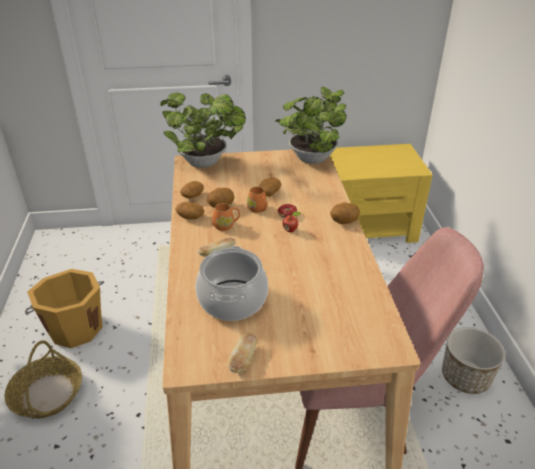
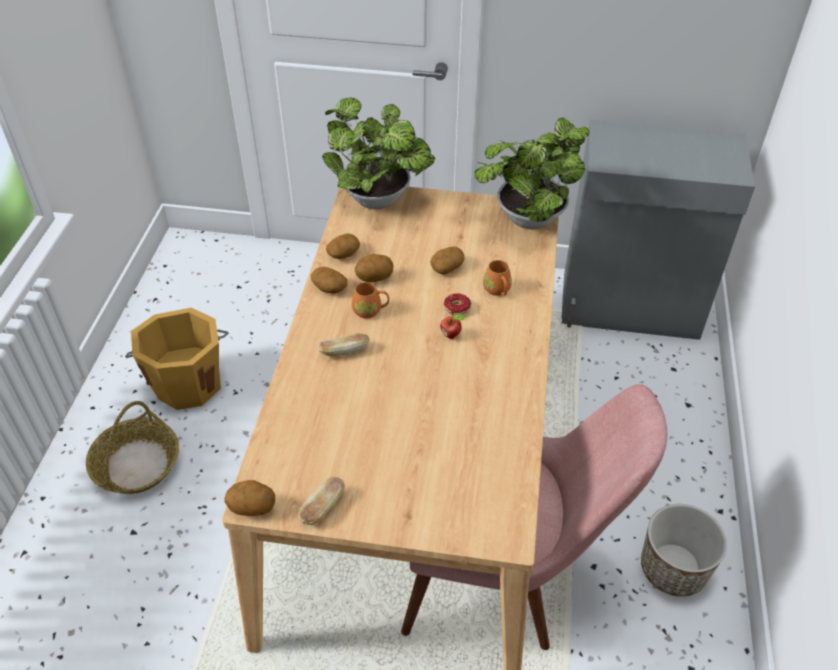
camera: 15 degrees right, 10 degrees up
(232, 300) = (338, 424): cooking pot -> none
(258, 209) = (422, 293): orange mug -> orange mug (498, 291)
(344, 221) = (529, 335): potato -> potato (252, 507)
(369, 226) = (630, 308): yellow nightstand -> grey cabinet

